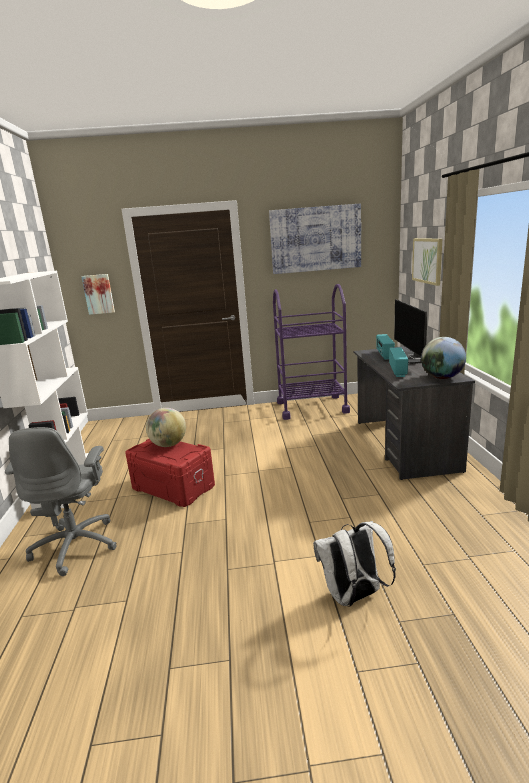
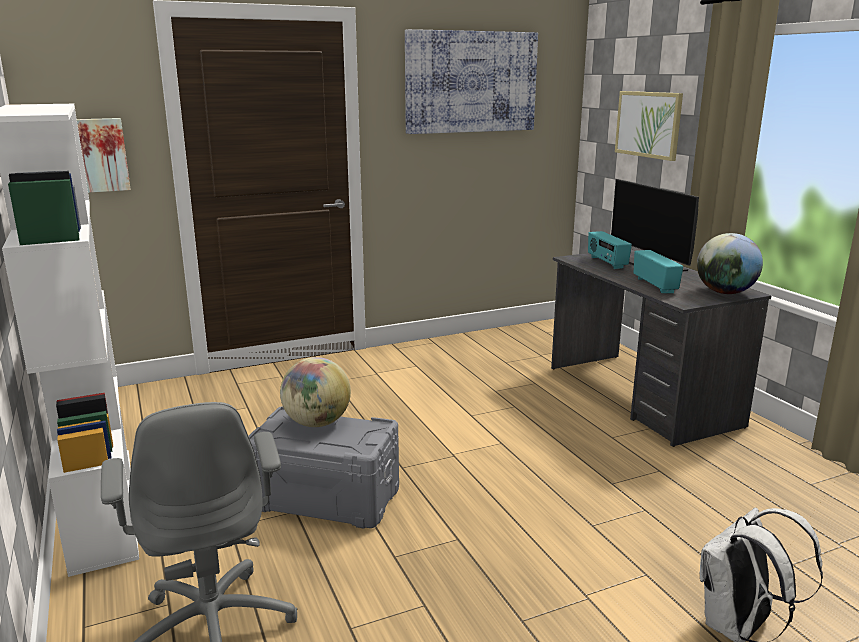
camera: 20 degrees left, 0 degrees up
(173, 488) = (326, 498): red storage box -> grey storage box
(312, 407) = (463, 348): purple cart -> none

